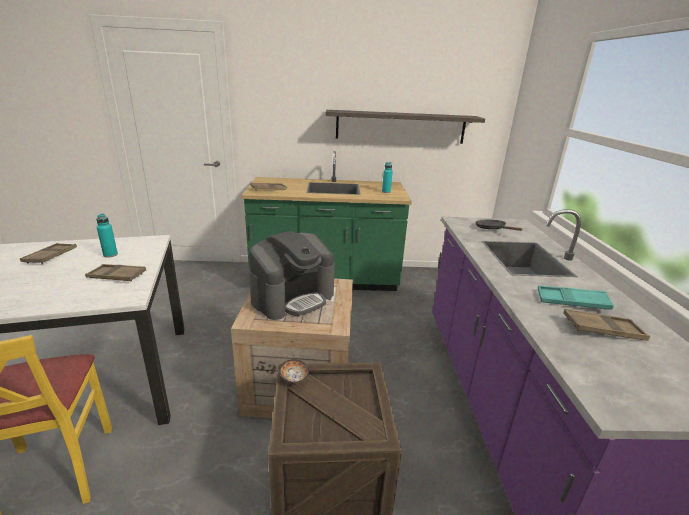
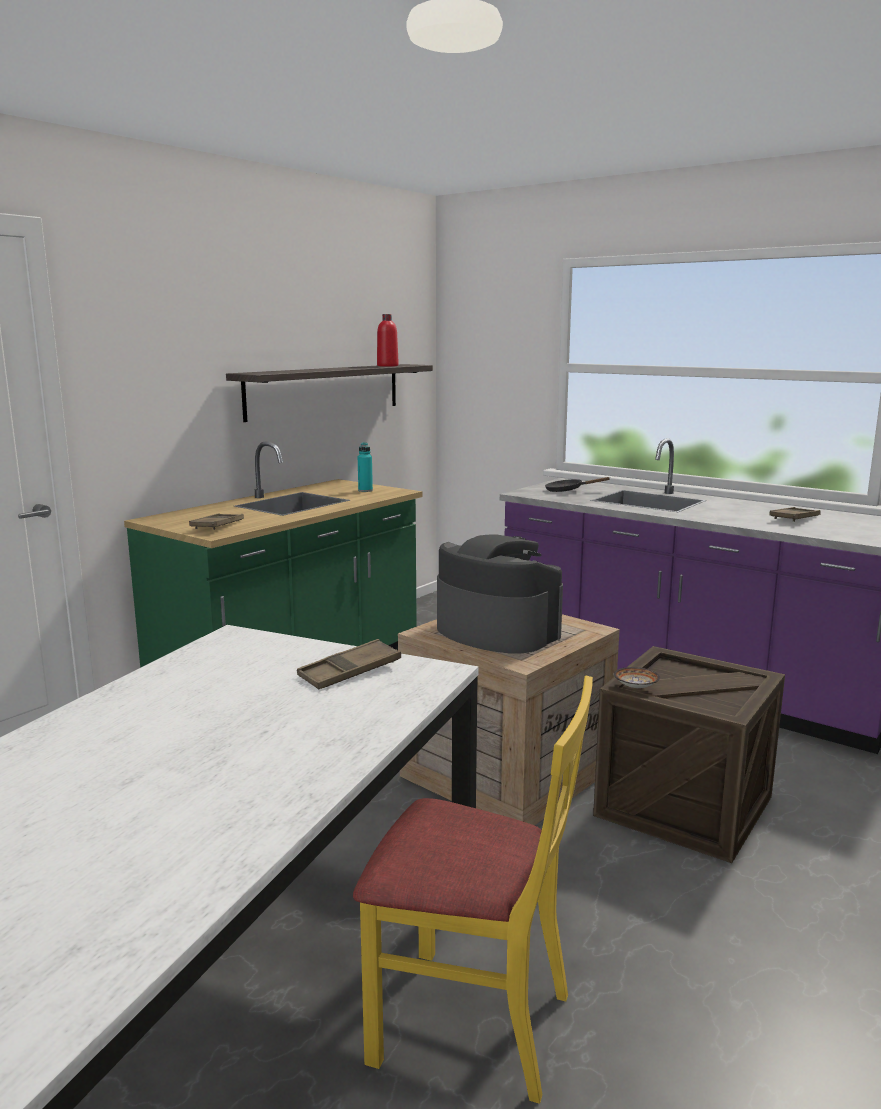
camera: 50 degrees left, 10 degrees down
(51, 256) = (160, 708): brown tray -> none
(110, 255) = (244, 668): turquoise bottle -> none
(292, 297) = (496, 631): coffee machine -> coffee machine turned 45 degrees counterclockwise
(447, 115) = (387, 366): none -> red bottle
(571, 302) = (746, 512): turquoise tray -> none

